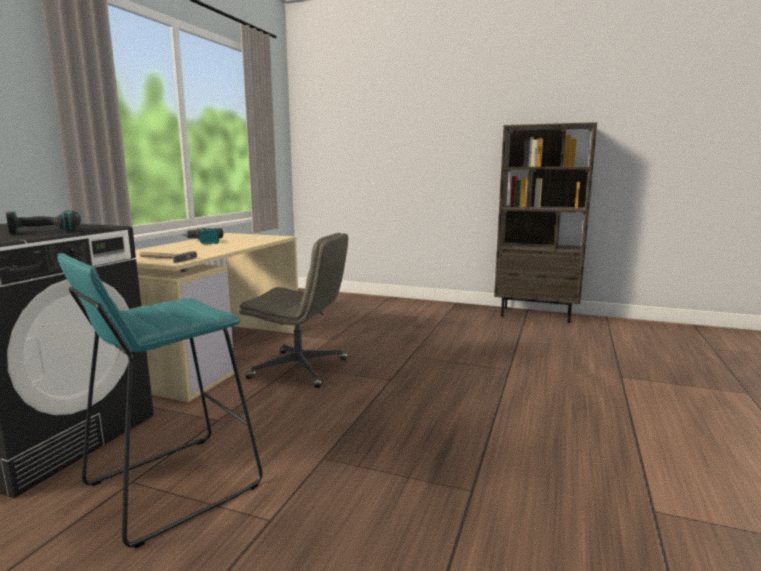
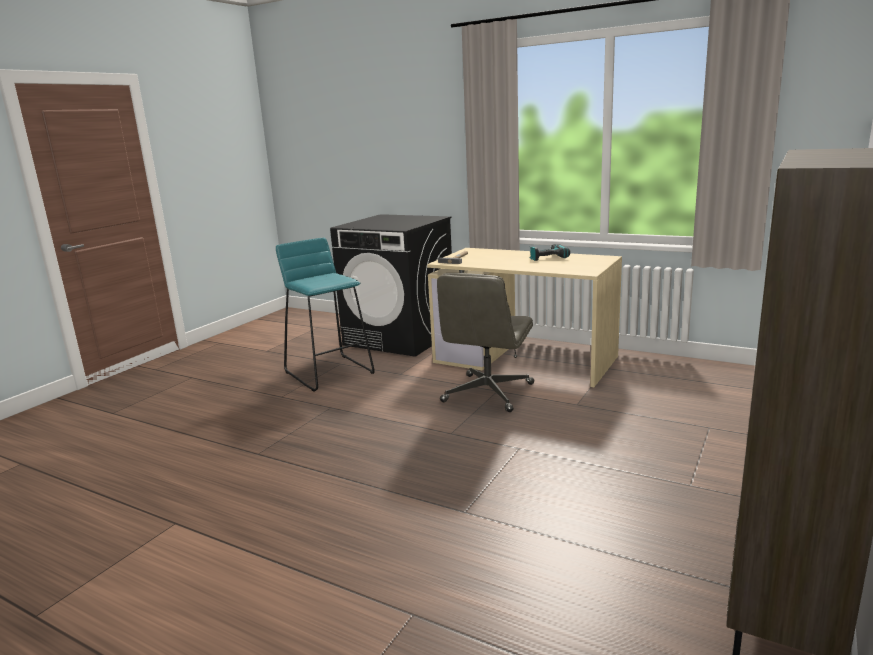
camera: 100 degrees right, 5 degrees up
(48, 231) = (388, 225): power drill -> none

